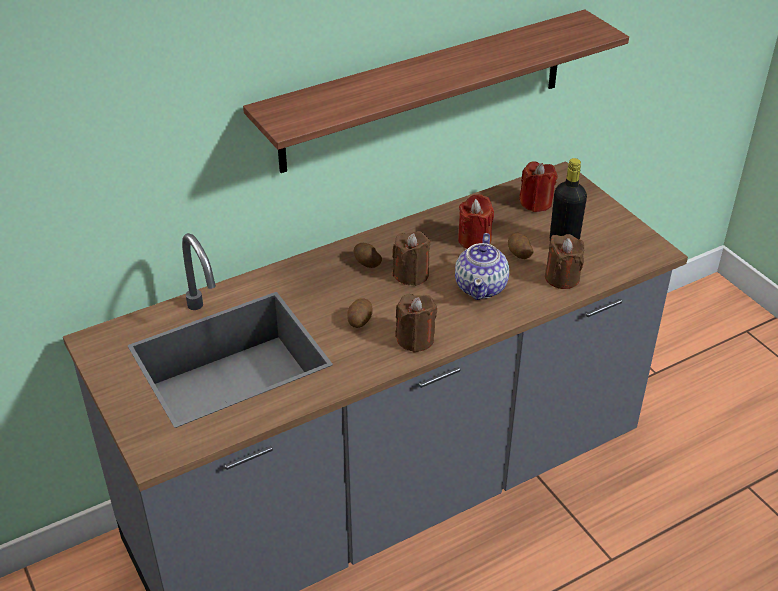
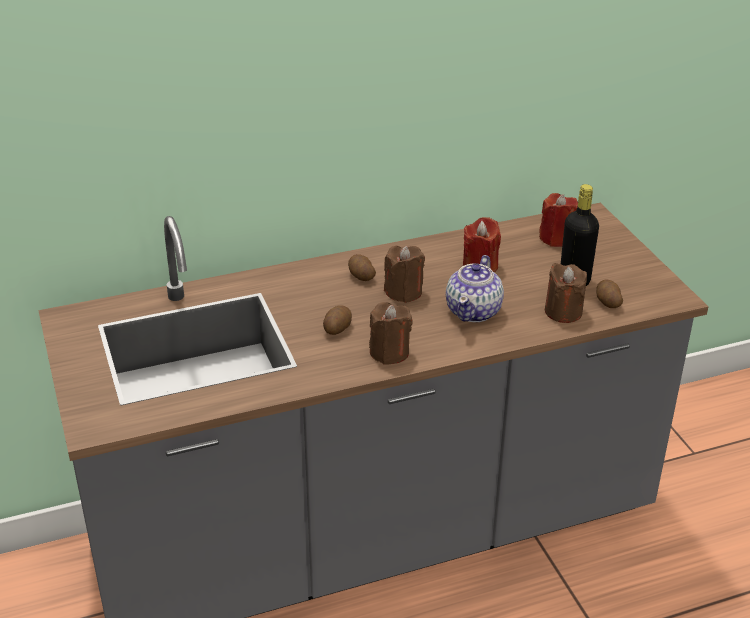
camera: 10 degrees right, 5 degrees down
(425, 91) = (440, 104): shelf -> none
(518, 253) = (523, 284): potato -> potato (607, 302)

